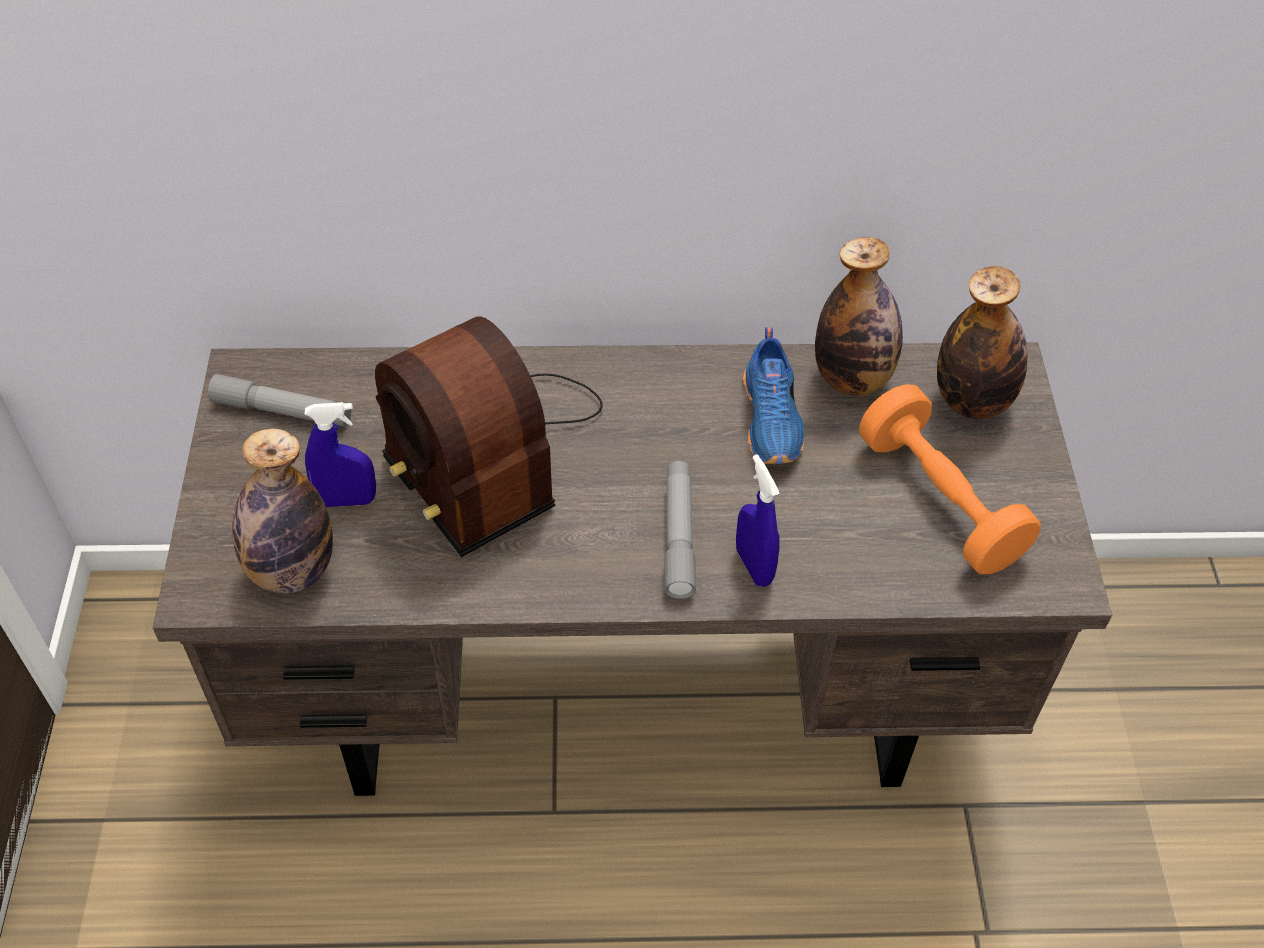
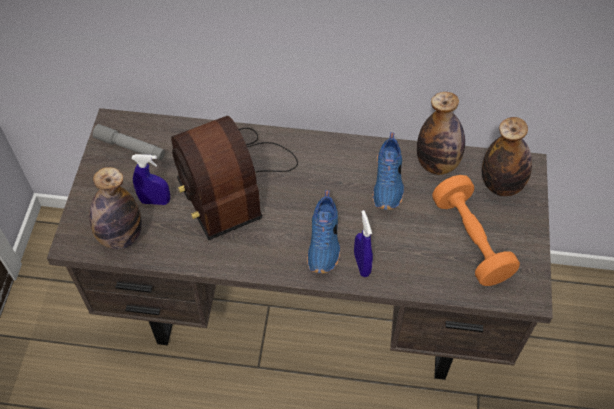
camera: 10 degrees right, 5 degrees up
(678, 535) = (325, 242): grey flashlight -> blue shoe

